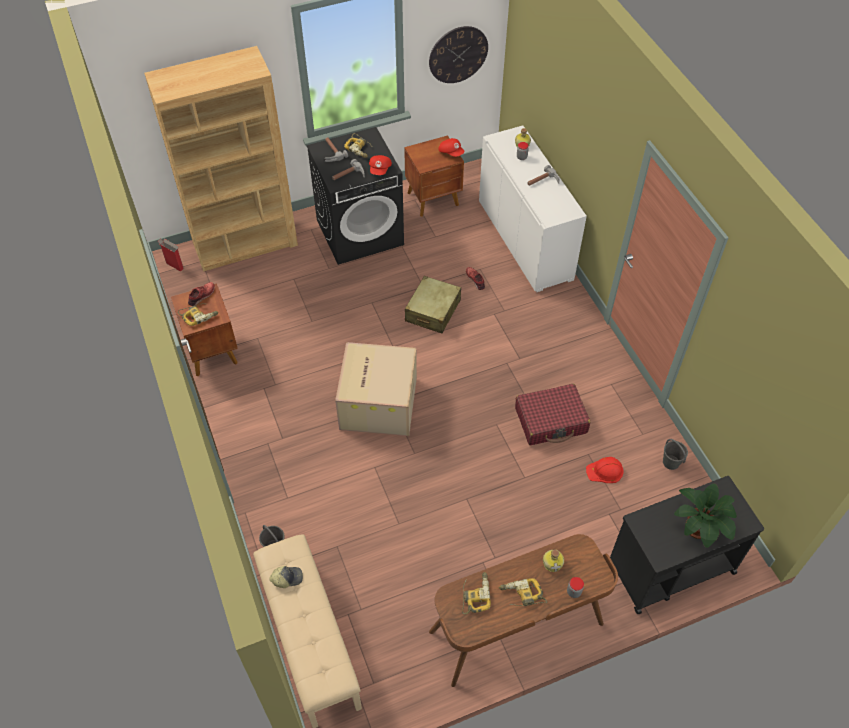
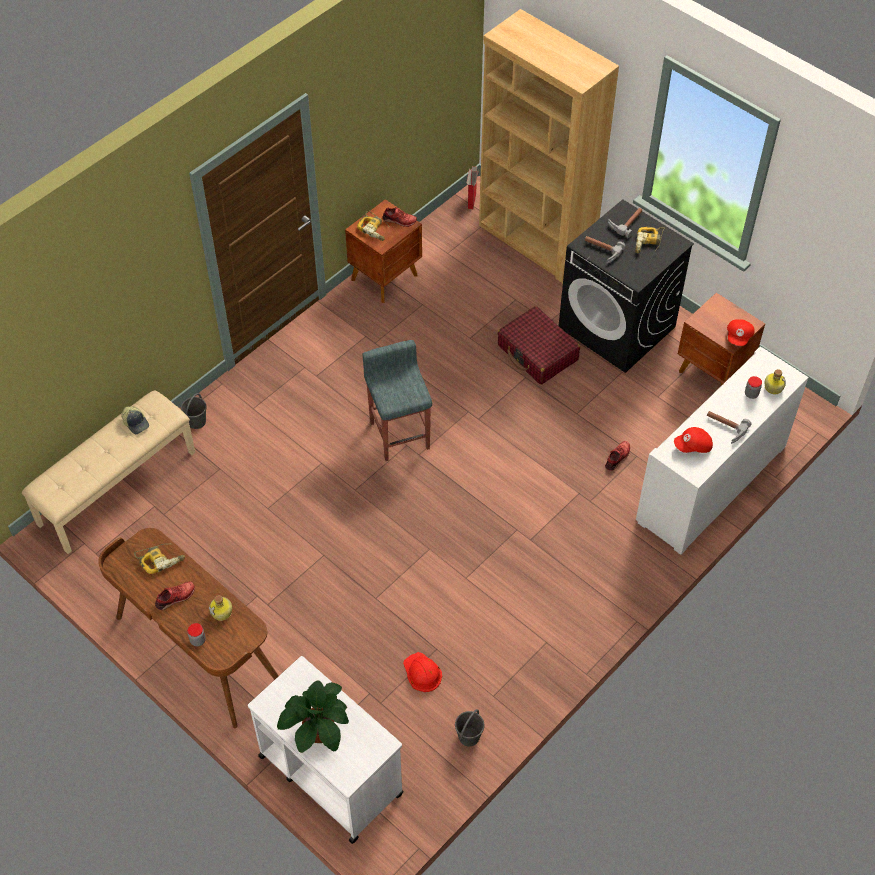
camera: 65 degrees right, 0 degrees up
(377, 402) = (399, 434): cardboard box -> grey stool
(380, 170) = (629, 272): red cap -> red cap (693, 446)
(432, 311) = (547, 435): beige suitcase -> none
(458, 54) = (819, 251): wall clock -> none
(522, 595) = (175, 598): power drill -> red shoe
(551, 420) = (462, 598): red suitcase -> red suitcase (537, 353)
(670, 568) = (330, 774): black cart -> white cart

